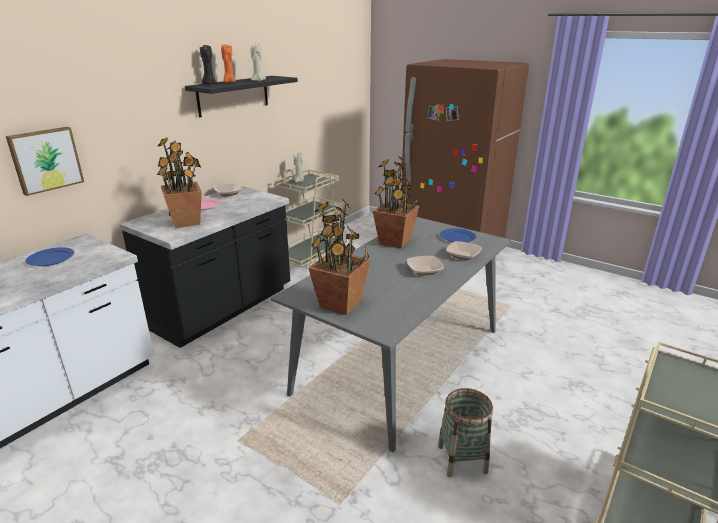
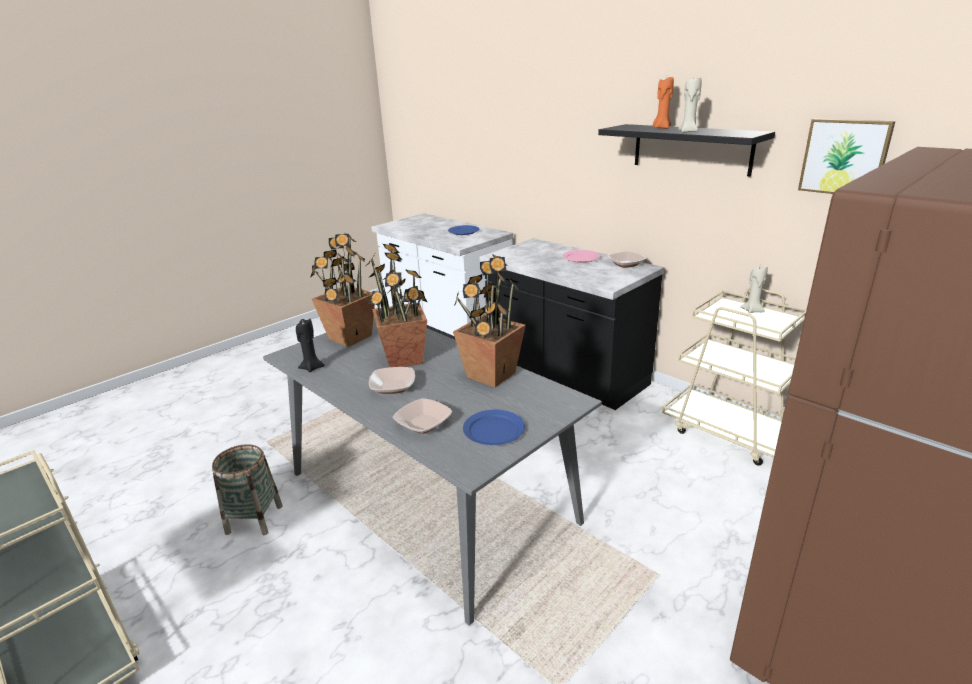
camera: 100 degrees right, 0 degrees up
(45, 160) = (502, 163): picture -> picture (845, 157)
(186, 222) = (531, 256): potted plant -> potted plant (404, 359)
(209, 84) = (642, 126): black candle -> black candle (312, 368)

